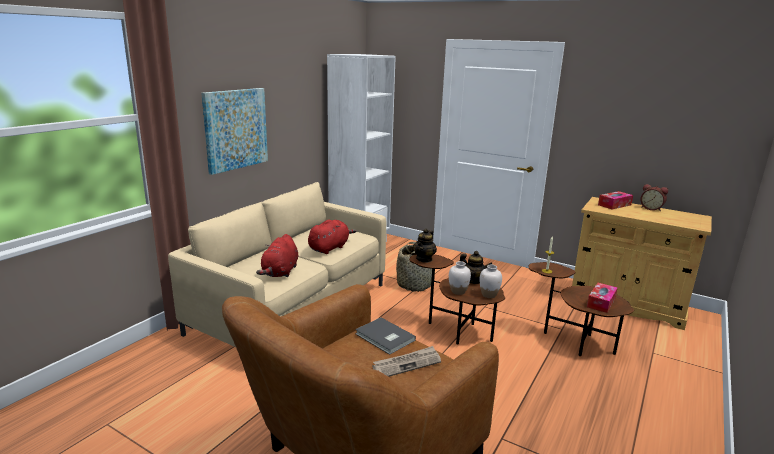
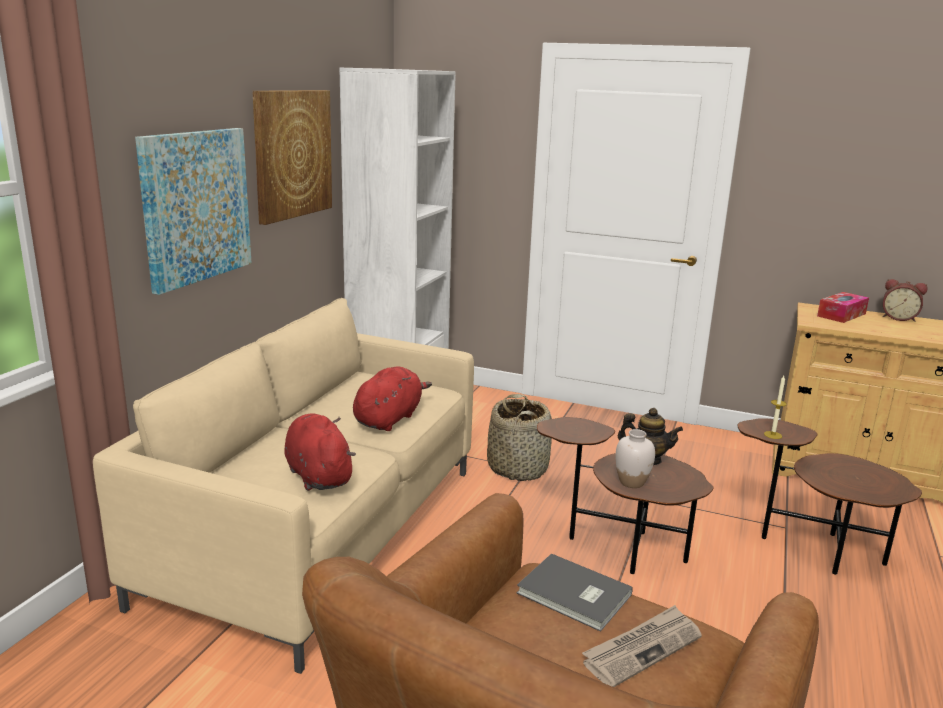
camera: 10 degrees left, 0 degrees up
(280, 272) = (318, 475): red plush toy -> red plush toy turned 150 degrees clockwise
(296, 102) = (292, 154): none -> picture
(424, 259) = (563, 428): teapot -> none
(489, 295) = (685, 484): white vase -> none
(601, 302) = (866, 482): tissue box -> none

